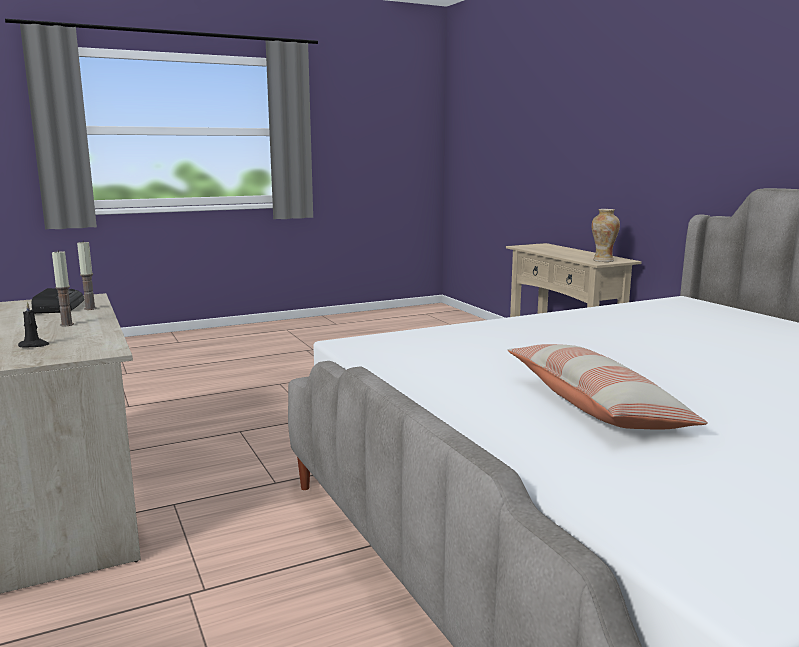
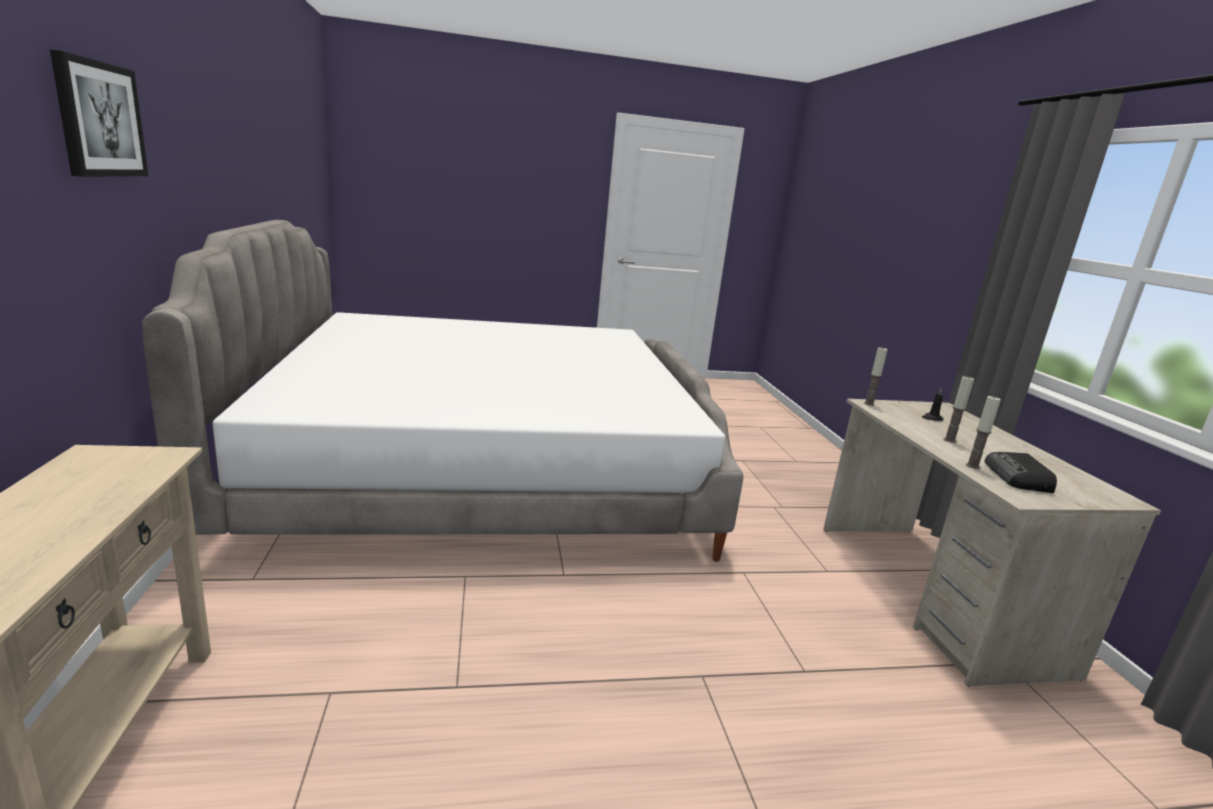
camera: 165 degrees left, 5 degrees up
(106, 350) = (869, 404): none -> candle
(595, 406) = (581, 360): pillow -> none
(603, 260) = (132, 459): vase -> none
(730, 94) = (99, 119): none -> picture

